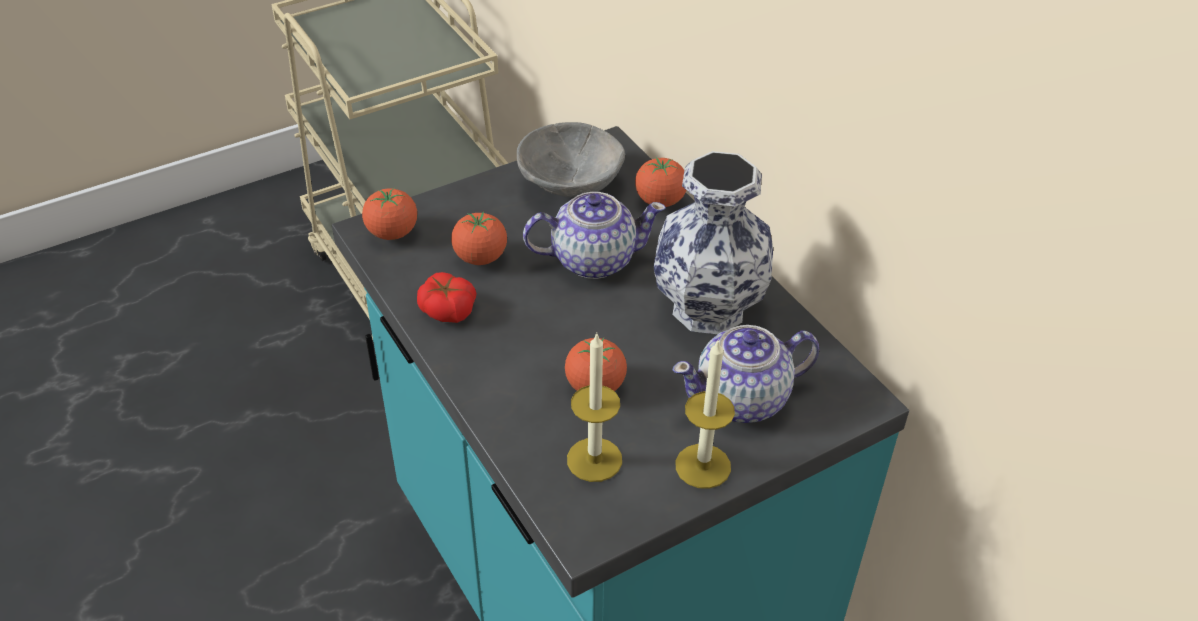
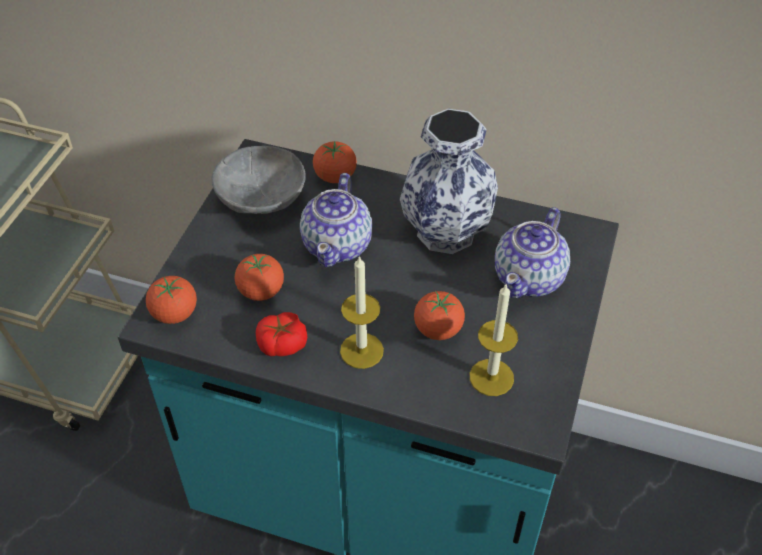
camera: 40 degrees left, 5 degrees up
(592, 259) = (338, 245): teapot -> teapot turned 150 degrees clockwise
(703, 466) = (554, 335): candle -> candle (361, 350)

